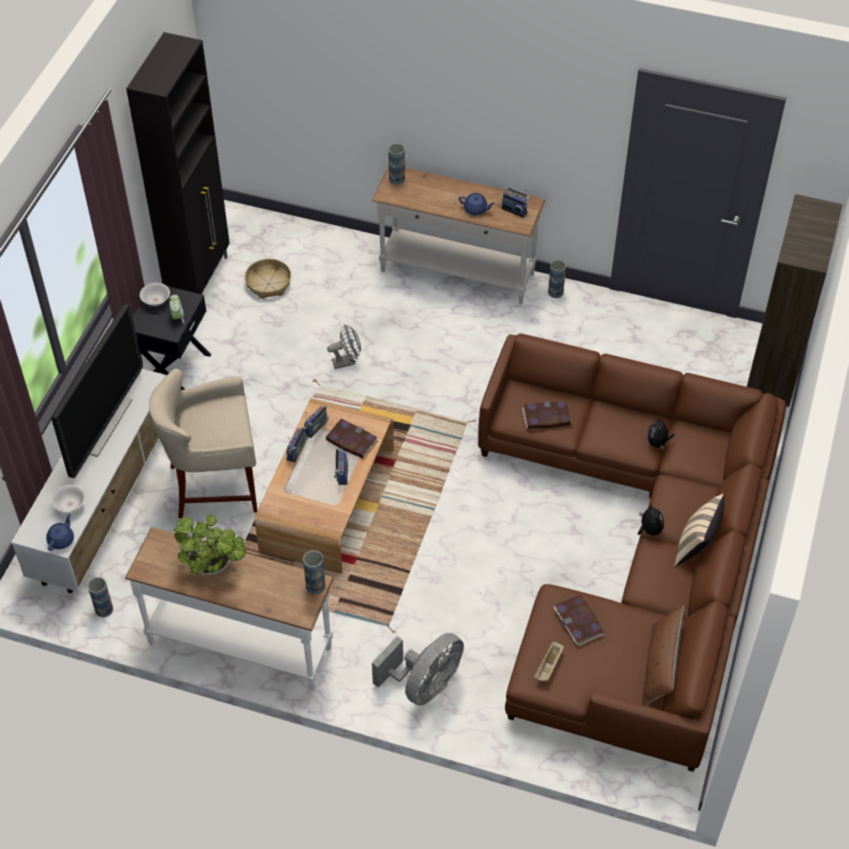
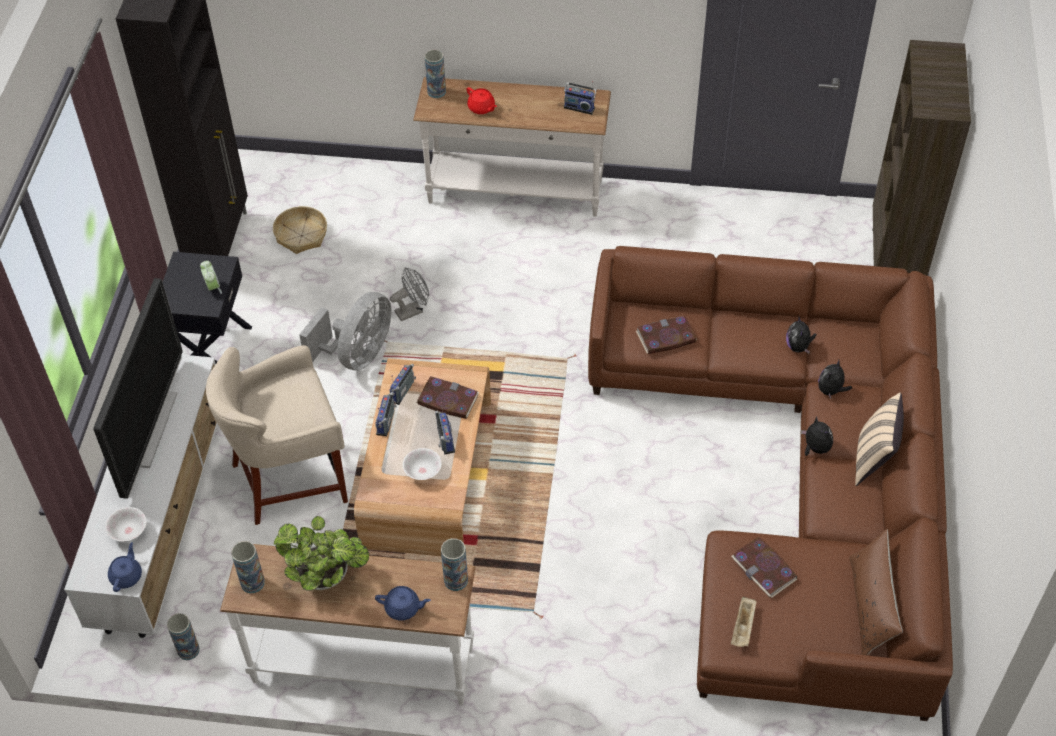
camera: 10 degrees left, 0 degrees up
(156, 301) = (182, 272): white bowl -> white bowl (422, 471)
(424, 685) = (592, 674): grey fan -> grey fan (357, 355)
(431, 198) = (481, 108): none -> red teapot
(476, 209) = (535, 113): blue teapot -> blue teapot (403, 608)
(555, 292) = (631, 197): vase -> vase (252, 583)
(675, 484) = (831, 391): none -> plush toy

